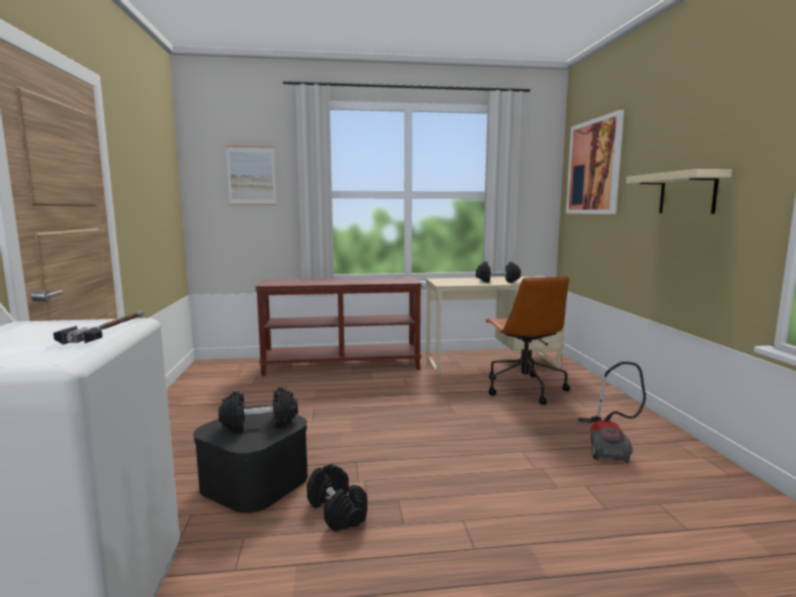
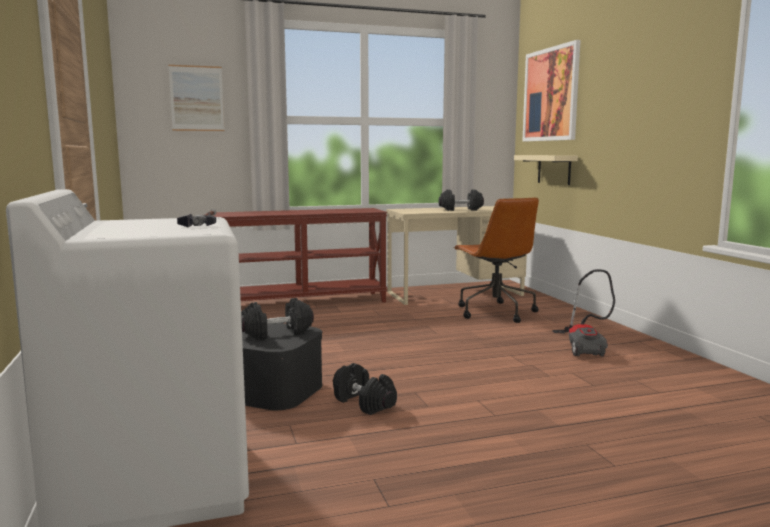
camera: 10 degrees left, 0 degrees up
(687, 193) = (642, 118): beige shelf -> beige shelf (554, 169)

